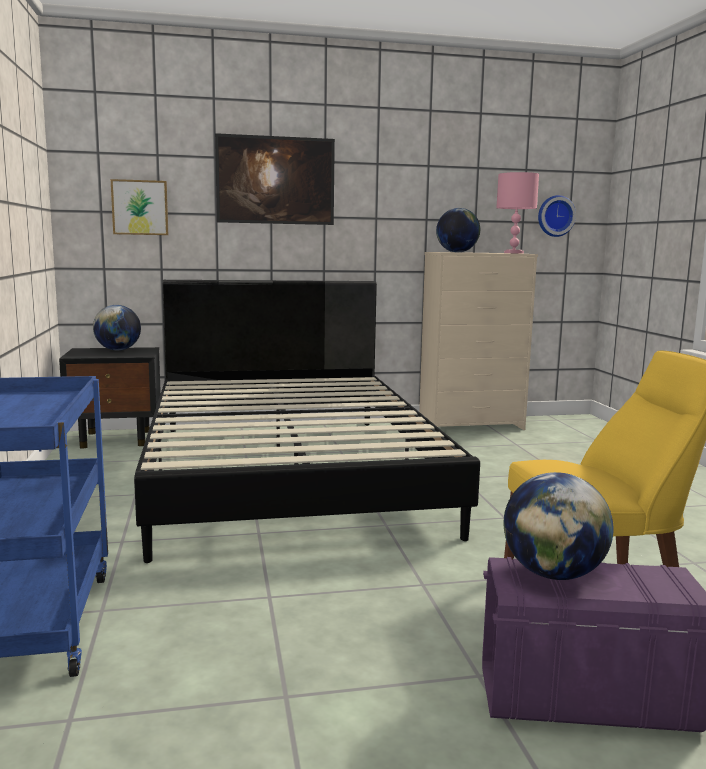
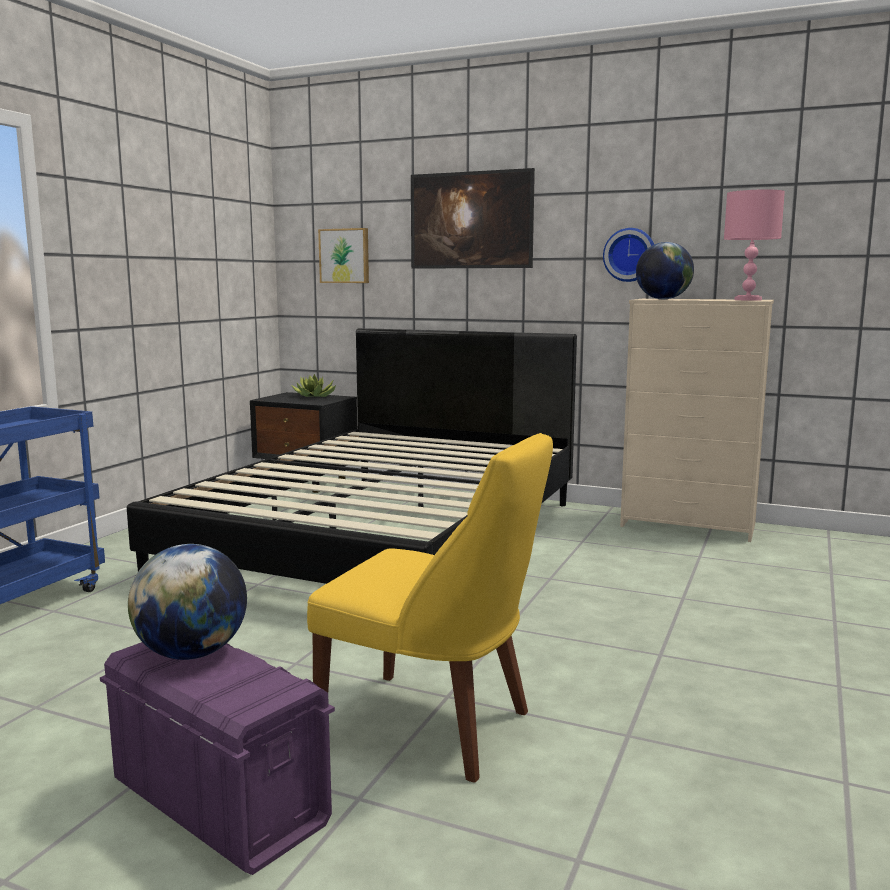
camera: 35 degrees right, 0 degrees up
(118, 350) = (315, 396): globe -> potted plant
(555, 216) = (842, 246): wall clock -> wall clock (630, 255)

